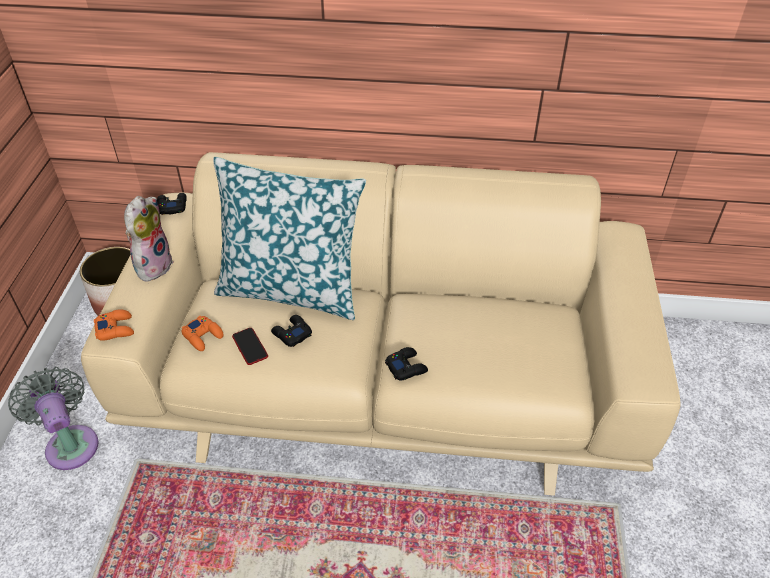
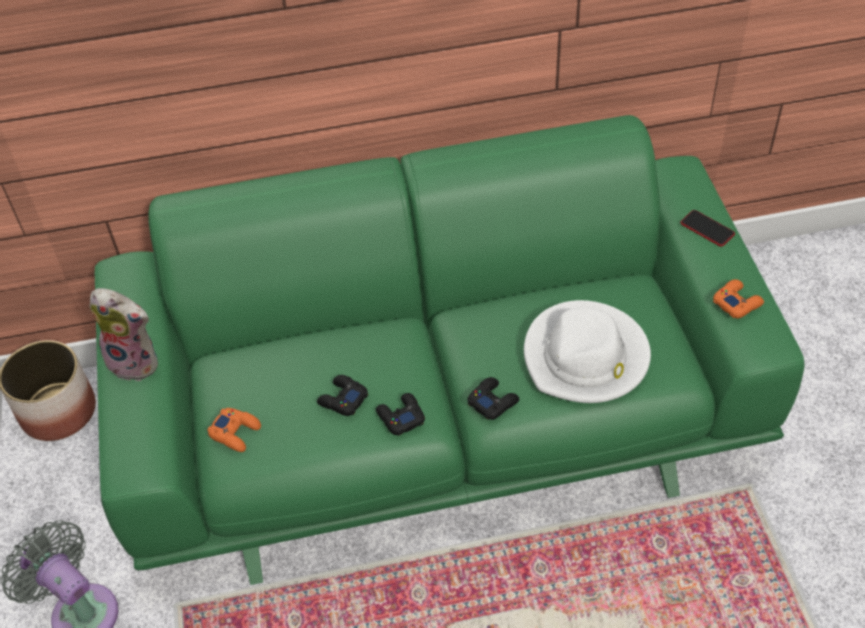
camera: 15 degrees left, 5 degrees up
(115, 328) = (132, 455): orange game controller -> orange game controller (737, 302)
(153, 265) = (136, 361): plush toy -> plush toy turned 105 degrees clockwise
(172, 206) = (121, 277): black game controller -> black game controller (400, 417)
(250, 346) = (300, 429): phone -> phone (707, 229)
(291, 289) = (314, 343): pillow -> none
(387, 381) = (441, 418): beige sofa -> green sofa
(495, 354) = (586, 357): none -> white hat

